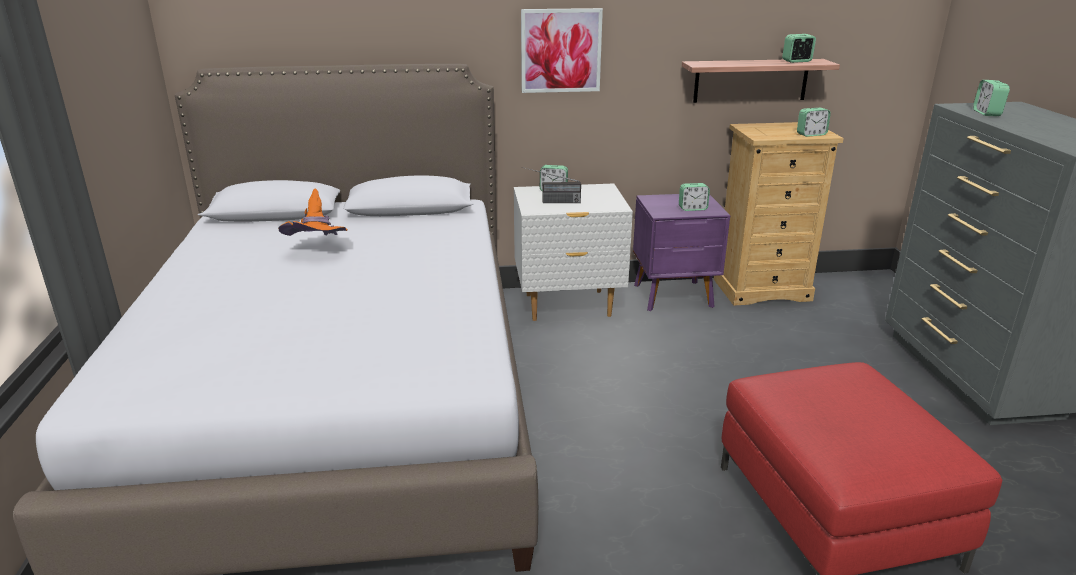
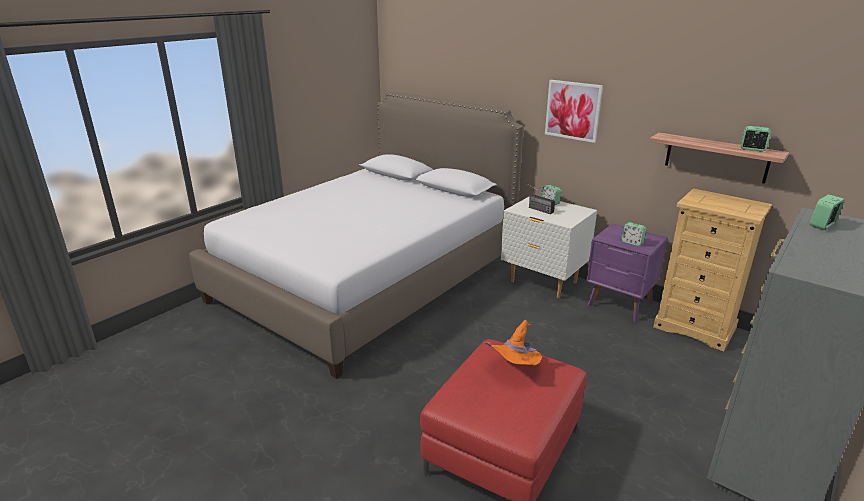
camera: 45 degrees right, 0 degrees up
(319, 252) = (379, 196): orange hat -> orange hat (515, 369)
(811, 134) = (738, 211): alarm clock -> none

